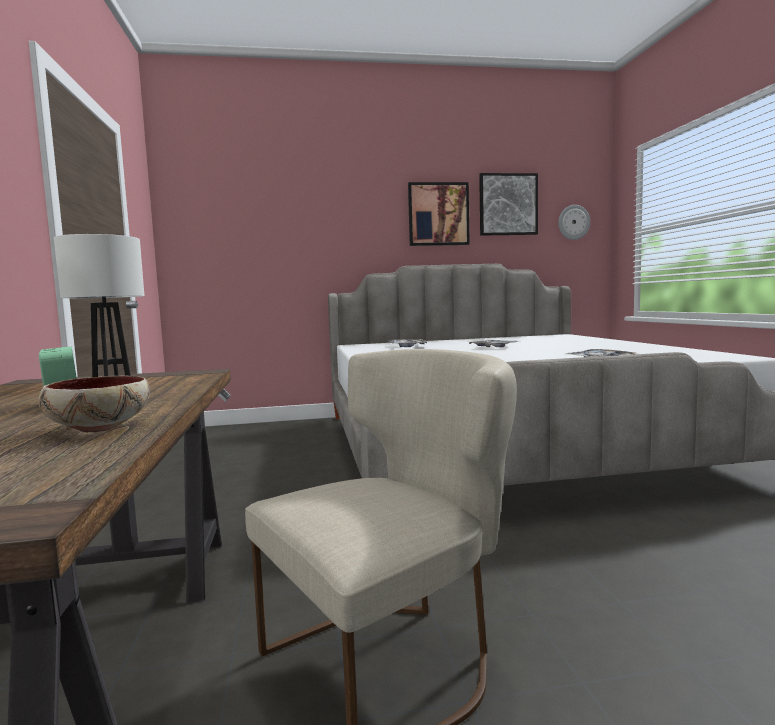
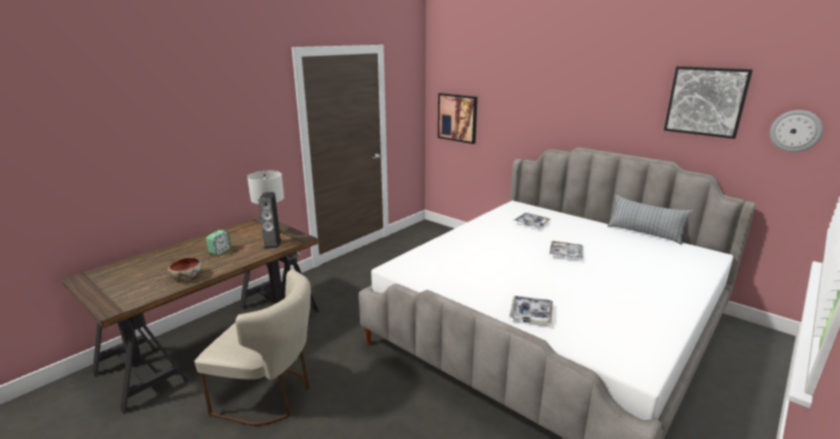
camera: 50 degrees right, 15 degrees up
(166, 381) = (272, 244): none -> speaker
(438, 214) = (624, 104): picture -> picture (457, 117)
(497, 337) = (644, 233): none -> pillow

